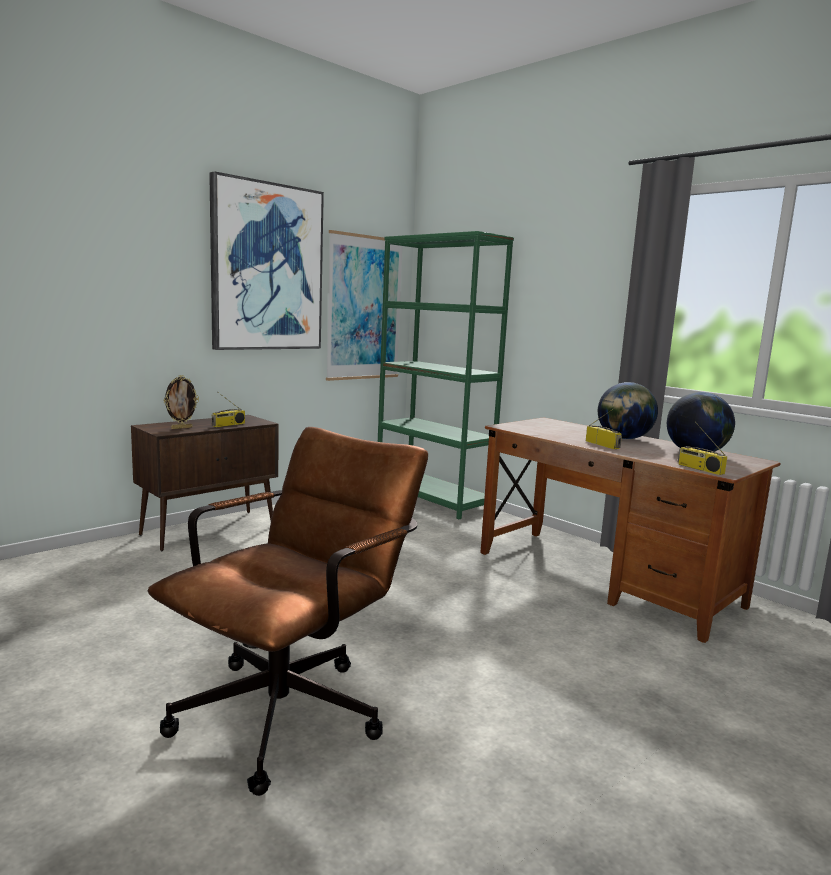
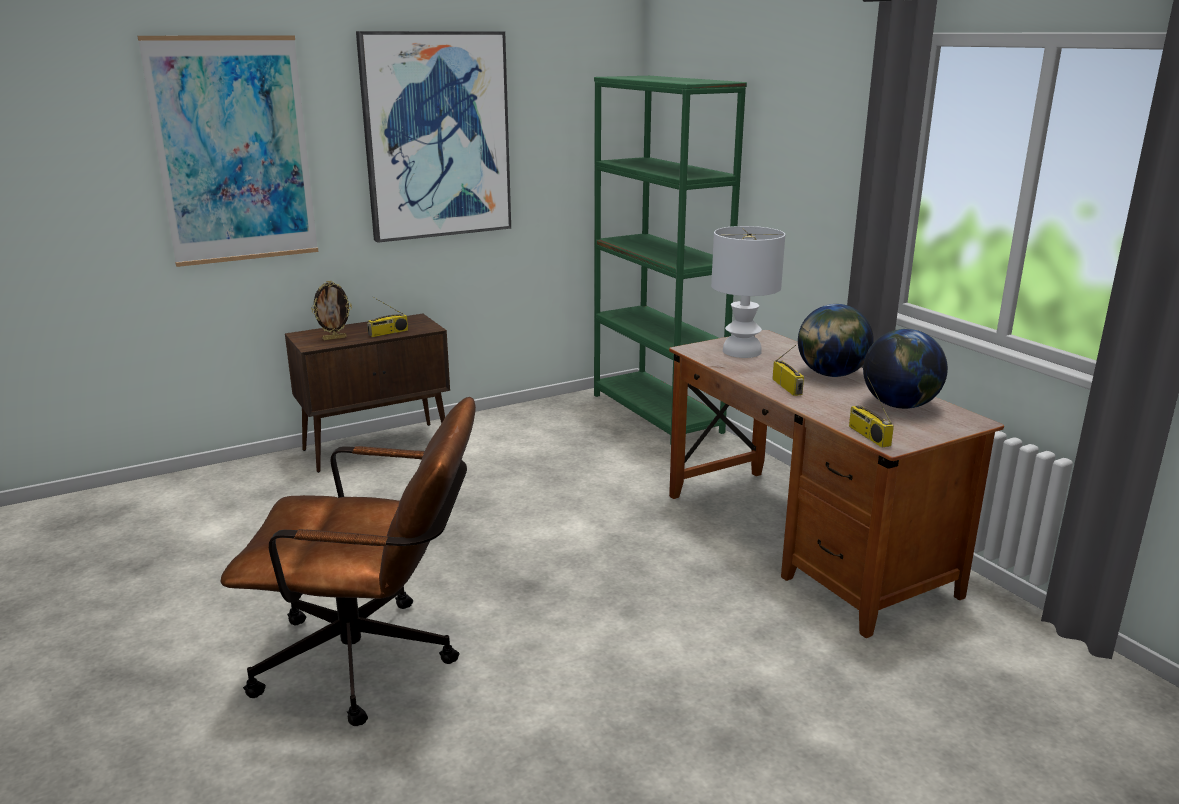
camera: 15 degrees right, 10 degrees up
(294, 707) = (373, 661): brown office chair -> brown office chair turned 45 degrees clockwise
(364, 308) = (573, 170): picture -> picture (234, 151)
(542, 427) = (741, 351): none -> white table lamp

